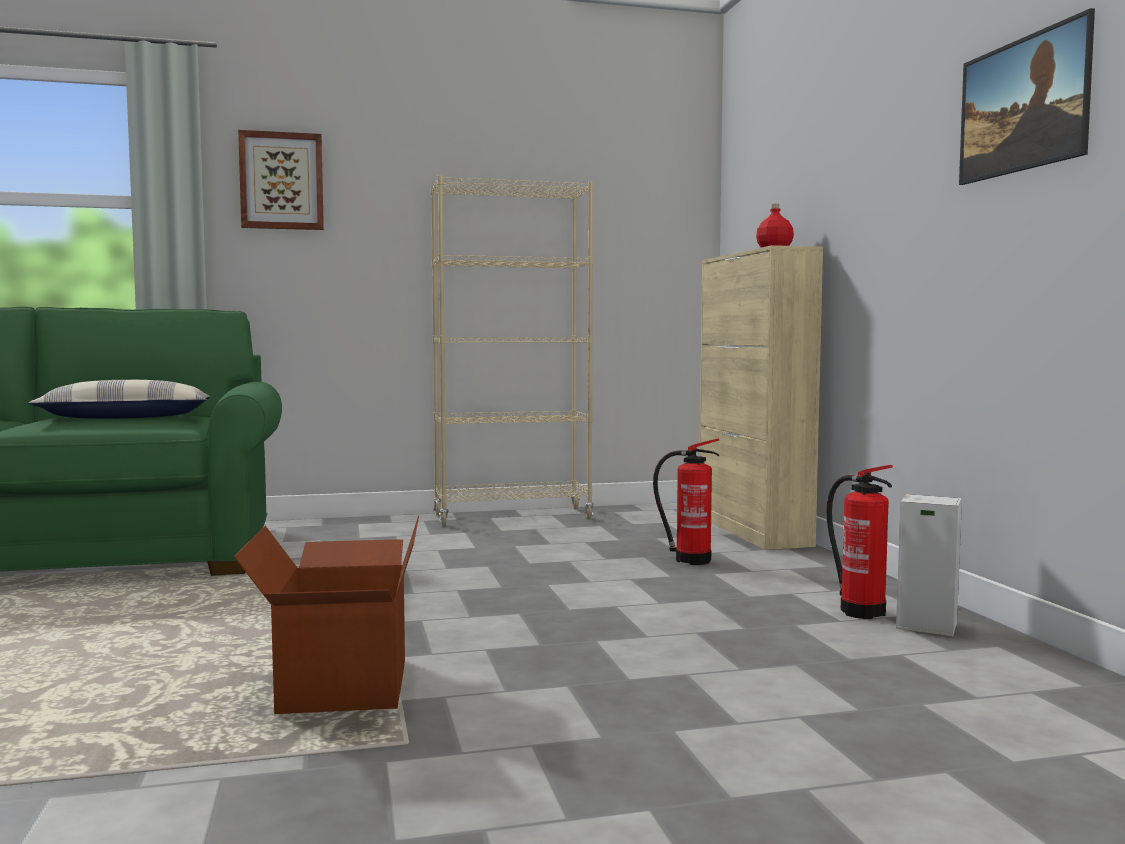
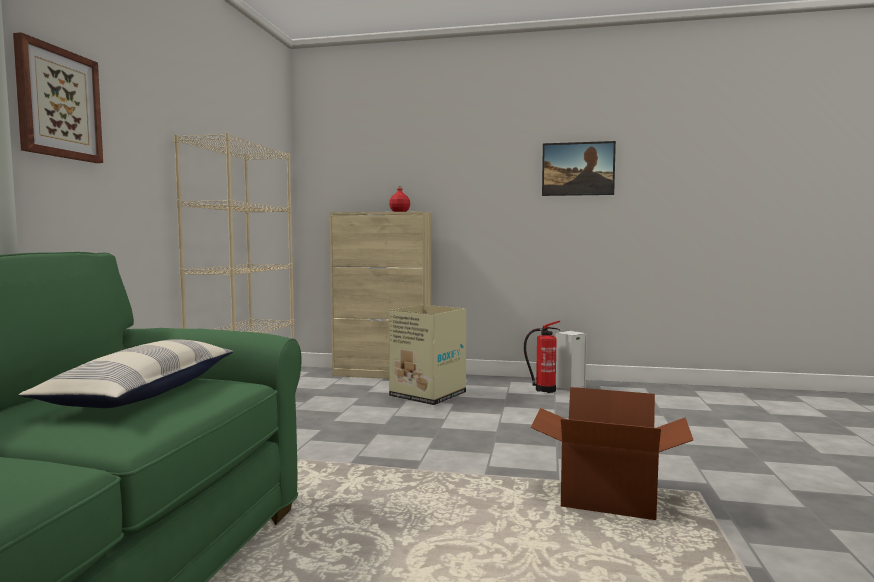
camera: 65 degrees left, 0 degrees up
(689, 560) = (427, 395): fire extinguisher -> cardboard box

